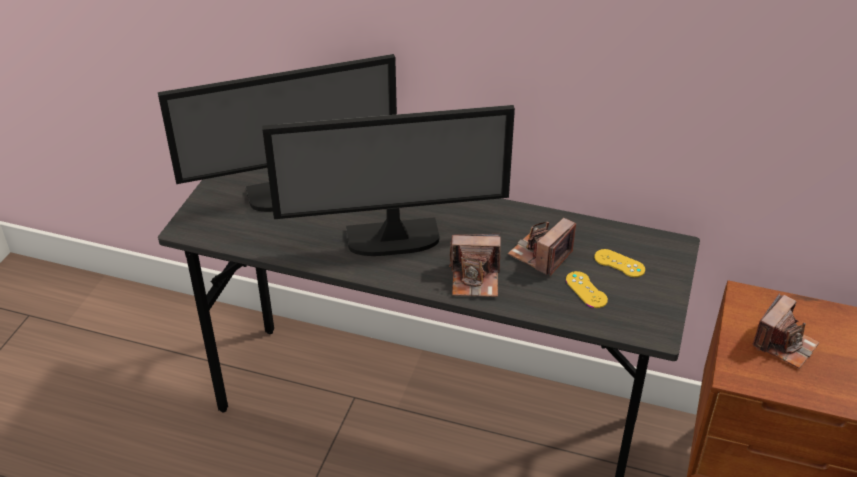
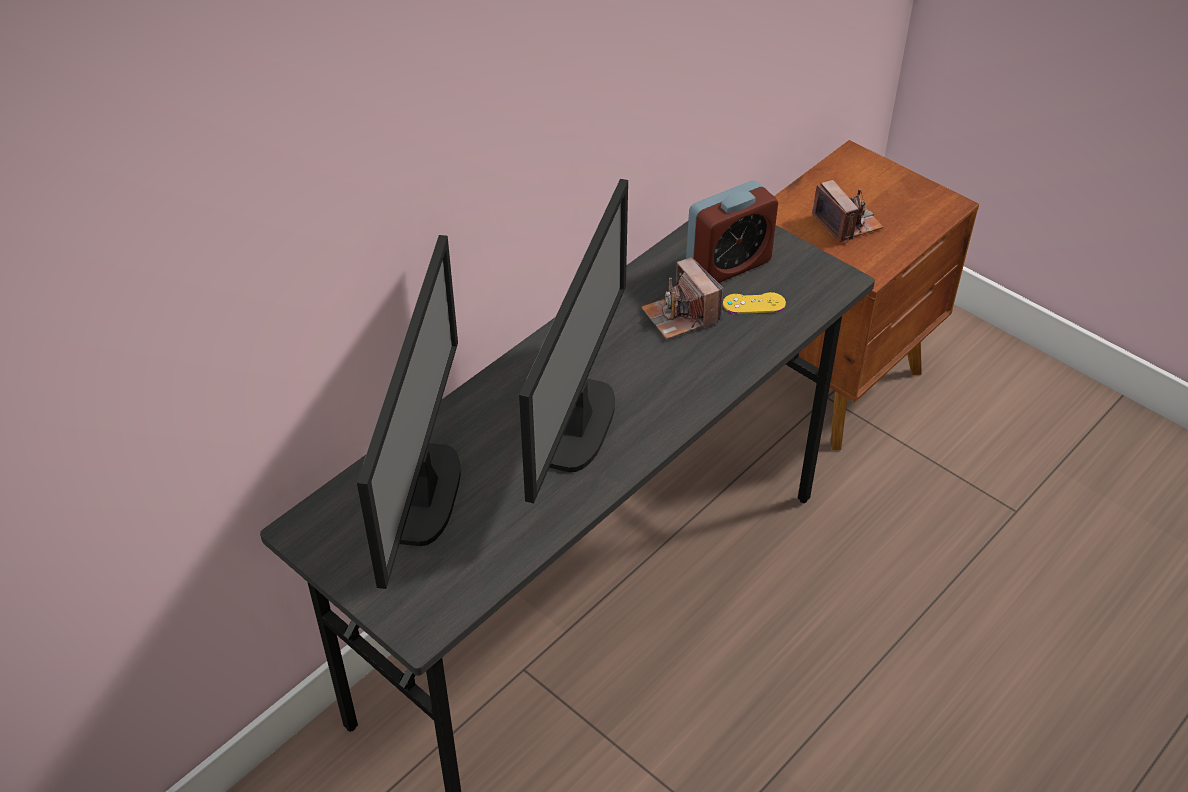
camera: 65 degrees left, 5 degrees up
(475, 279) = (689, 380): camera -> none
(619, 263) = (728, 265): yellow game controller -> alarm clock

